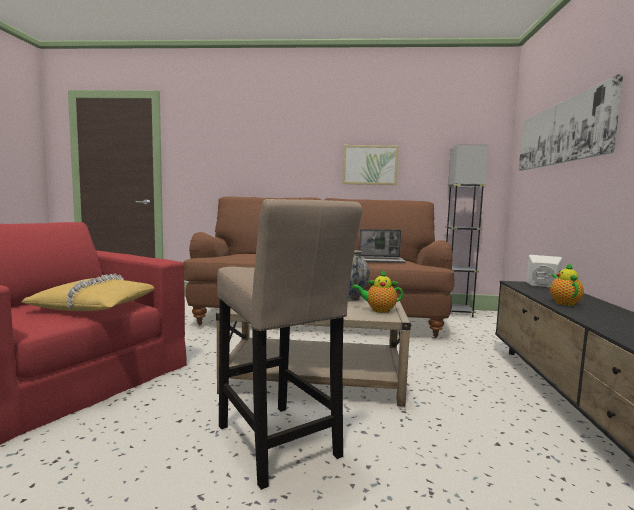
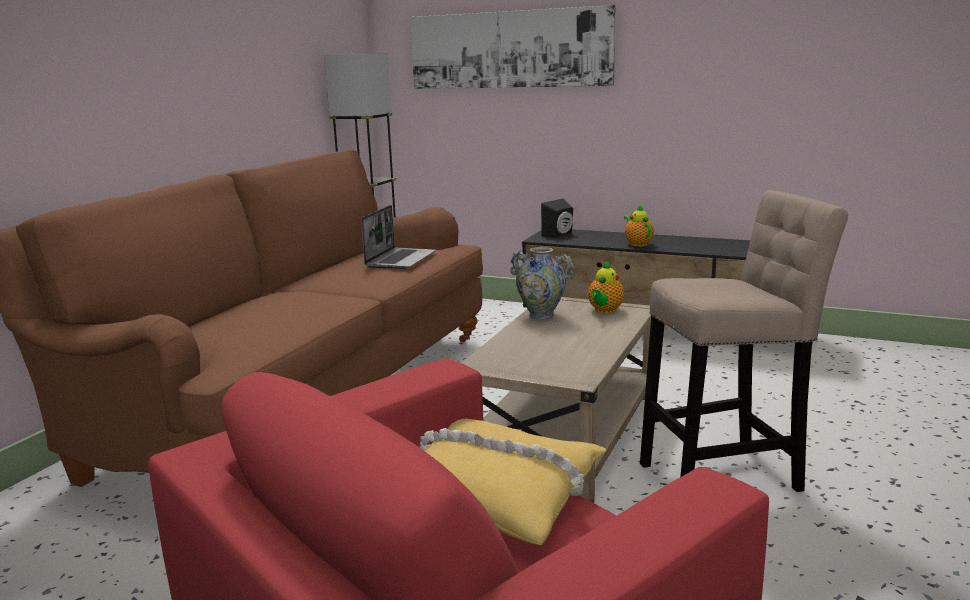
camera: 70 degrees left, 10 degrees up
(370, 165) = (233, 91): picture -> none
(542, 286) = (559, 234): white speaker -> black speaker
(564, 303) = (637, 244): teapot -> teapot turned 45 degrees clockwise

